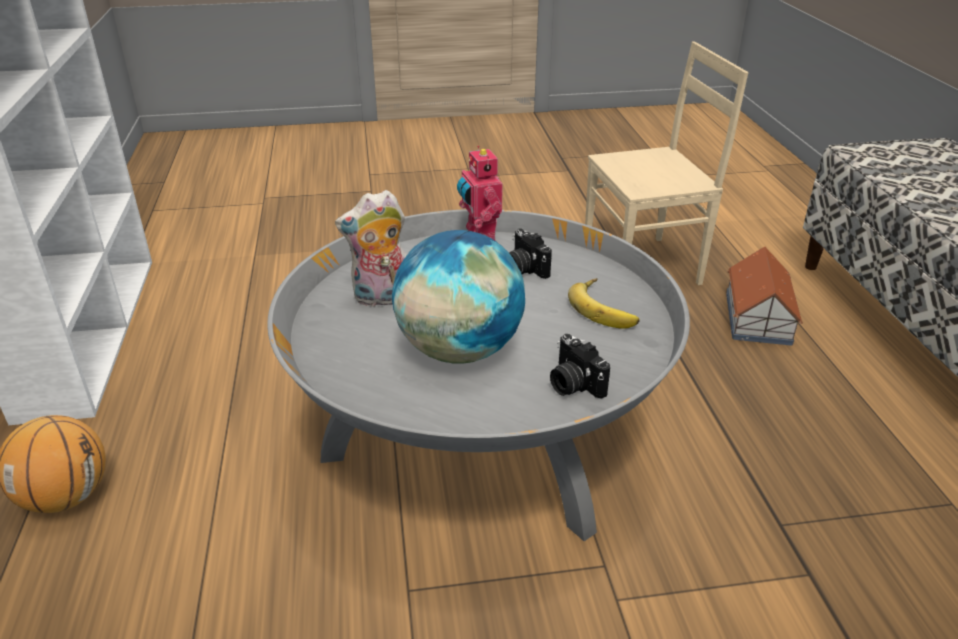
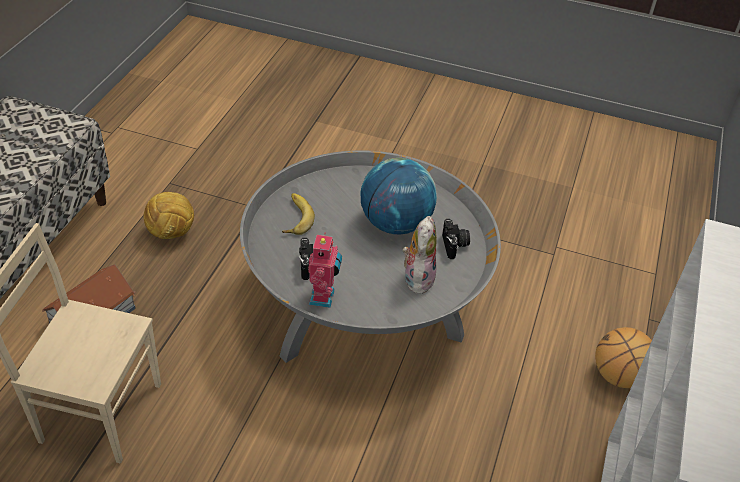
camera: 155 degrees left, 10 degrees up
(382, 299) = (417, 277): plush toy -> plush toy turned 90 degrees counterclockwise
(573, 384) = (355, 184): camera -> camera (455, 245)
(825, 430) = (172, 233): none -> football

